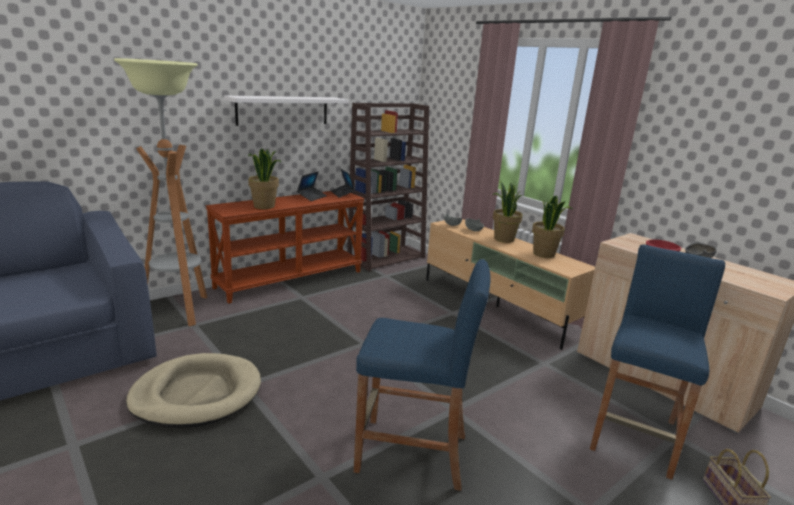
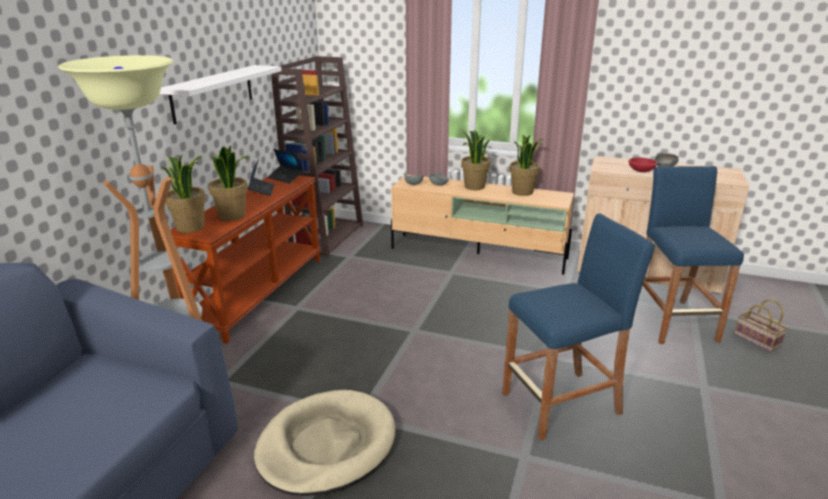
camera: 30 degrees left, 5 degrees up
(228, 206) = (191, 227): none -> potted plant

